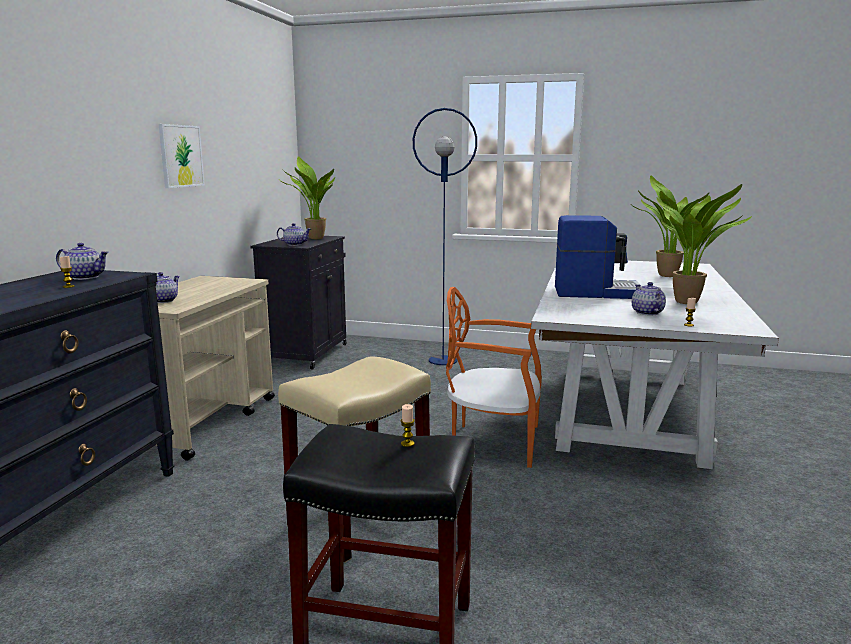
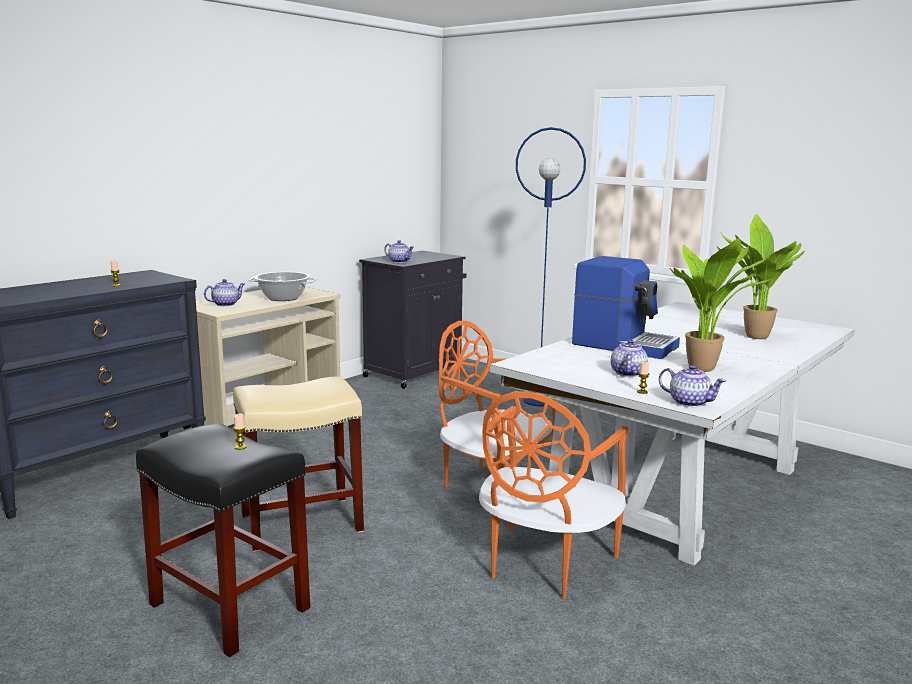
camera: 25 degrees right, 0 degrees up
(85, 277) = (142, 278): teapot -> teapot (689, 402)
(181, 156) = (281, 174): picture -> none
(216, 288) = (283, 298): none -> cooking pot
(313, 238) = (429, 256): potted plant -> none
(613, 499) = (544, 564): none -> orange chair

